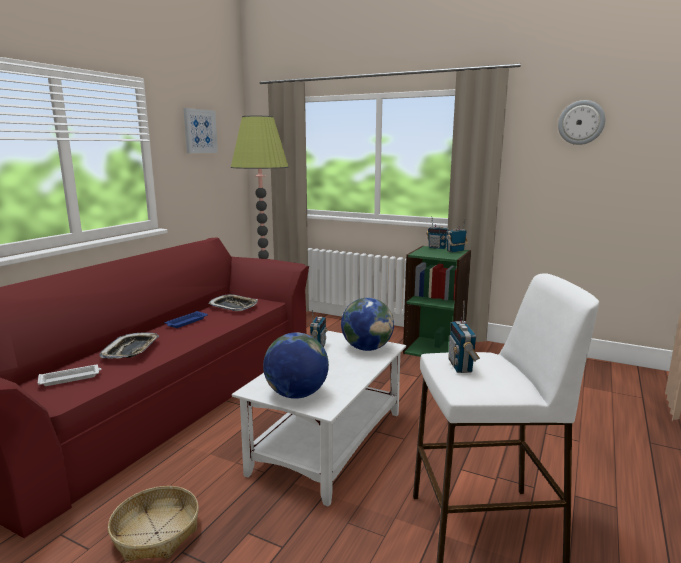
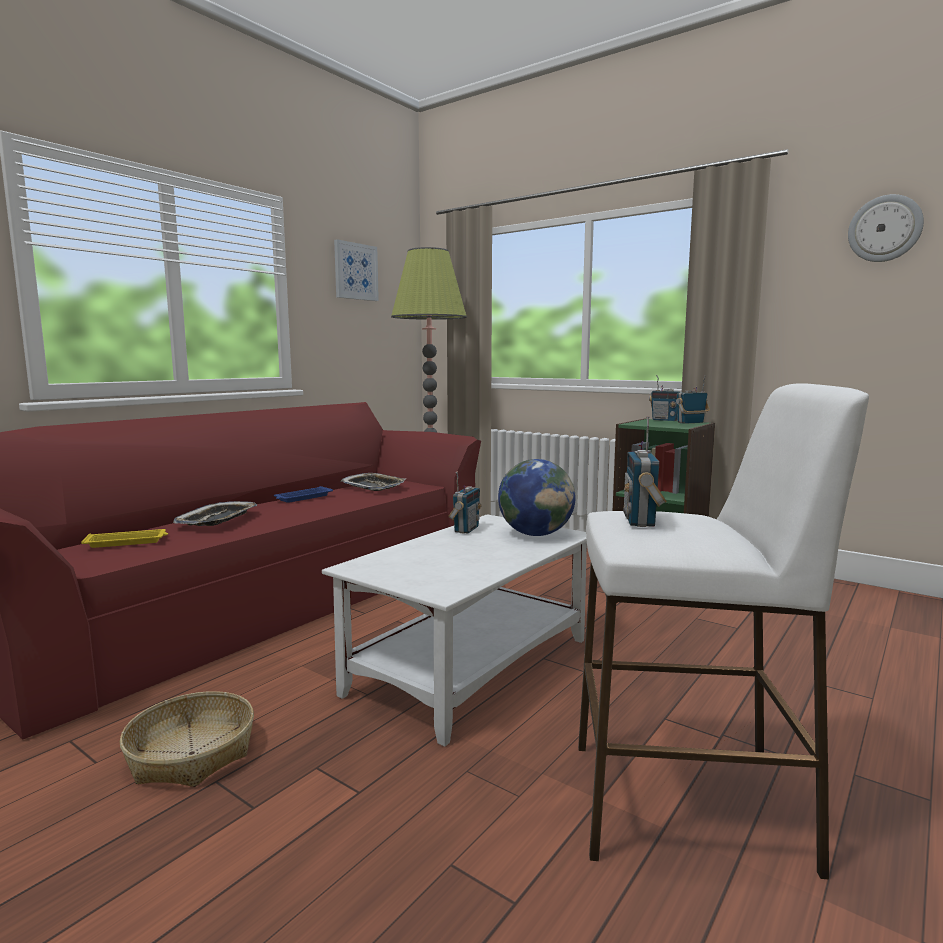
camera: 10 degrees right, 5 degrees down
(71, 378) = (127, 542): white tray -> yellow tray
(296, 394) = (410, 575): globe -> none

